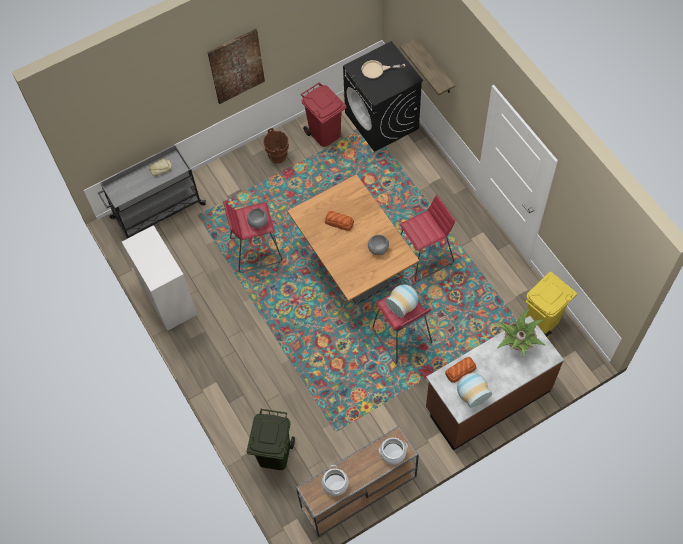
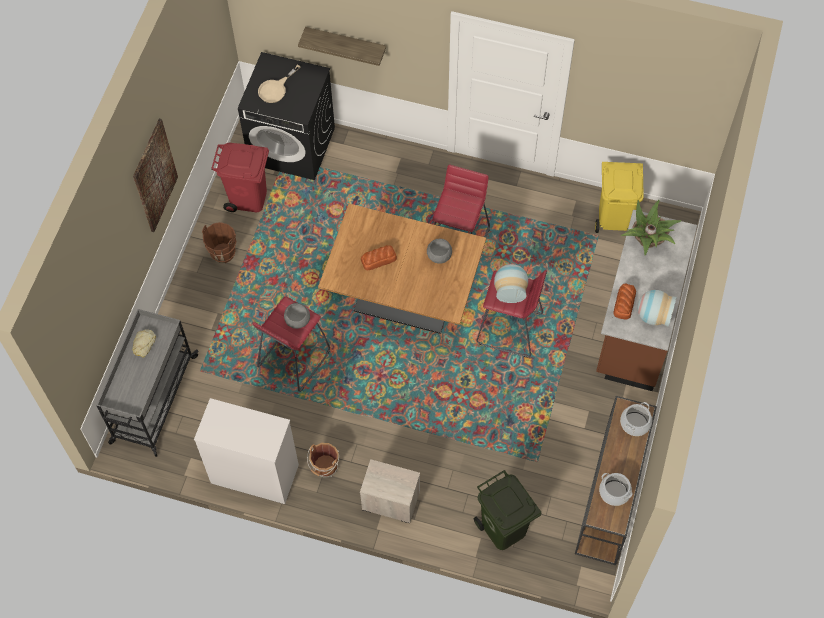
camera: 45 degrees left, 0 degrees up
(210, 328) = (325, 467): none -> brown bucket
(226, 379) = (390, 500): none -> nightstand

